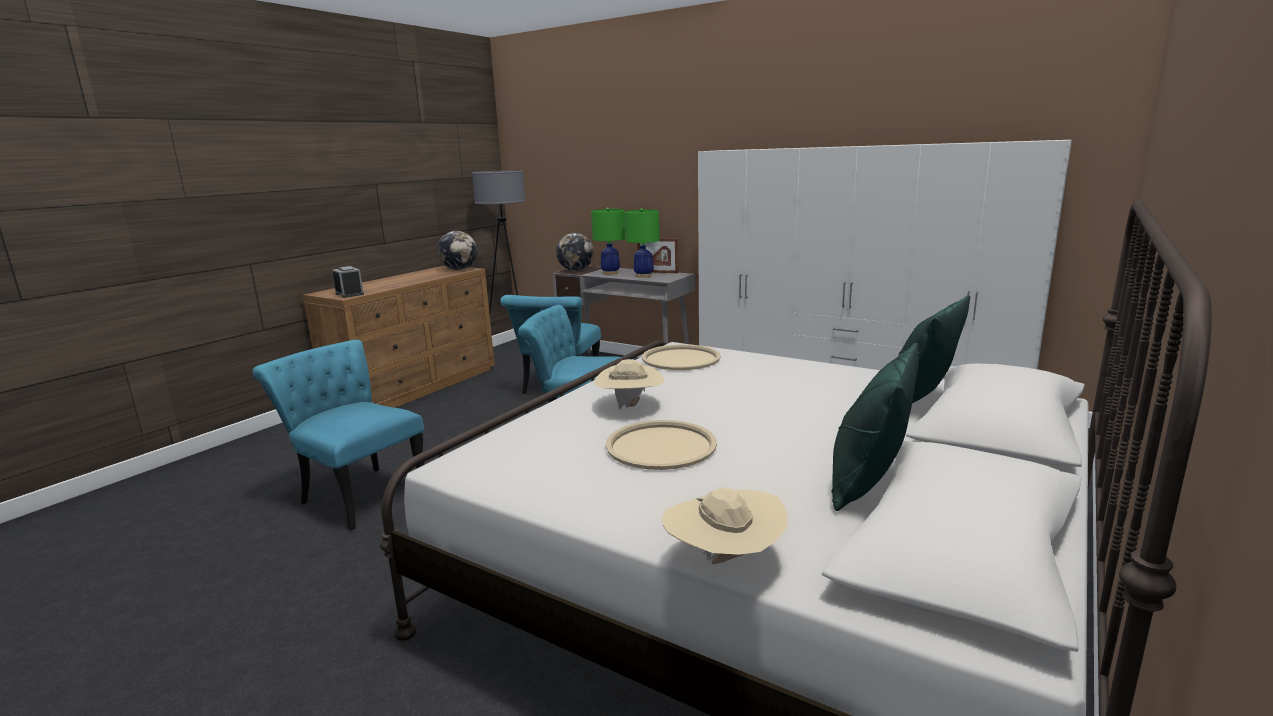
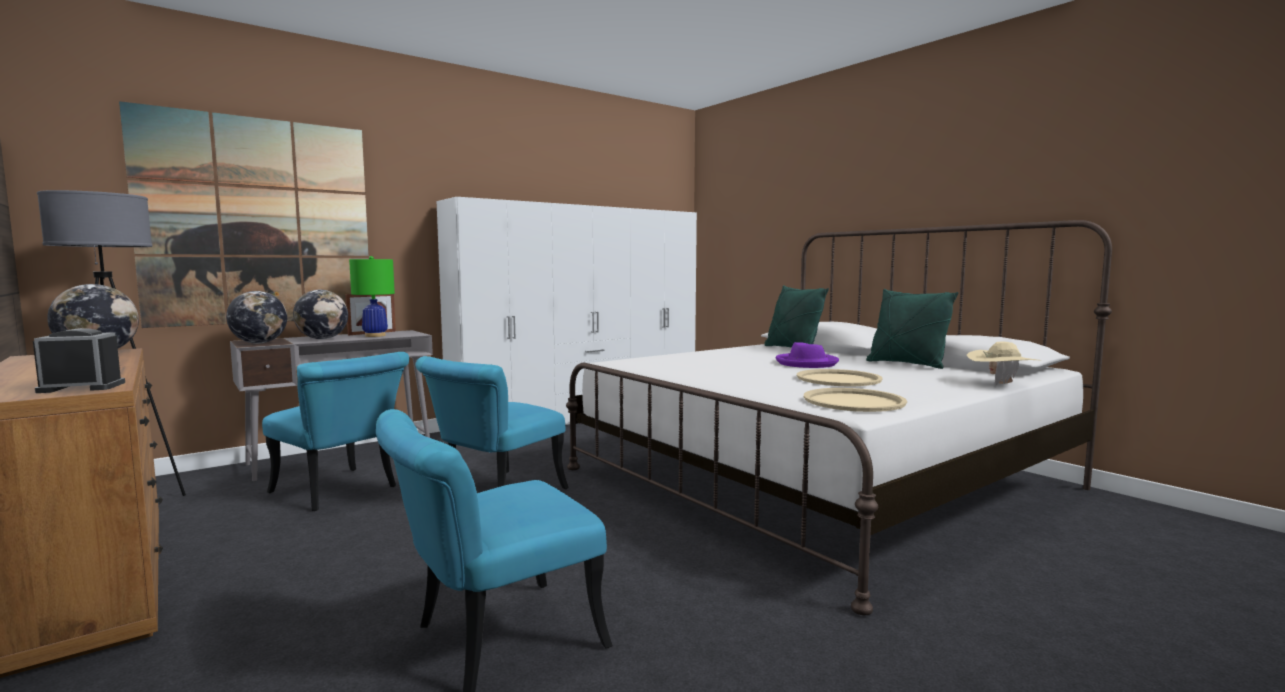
camera: 70 degrees left, 10 degrees down
(601, 177) = (259, 221): none -> picture
(610, 273) = (322, 339): green table lamp -> globe
(630, 406) = (751, 378): beige hat -> none
(680, 359) = (646, 364): beige tray -> beige tray (853, 401)
(780, 420) = (806, 363): none -> purple hat

